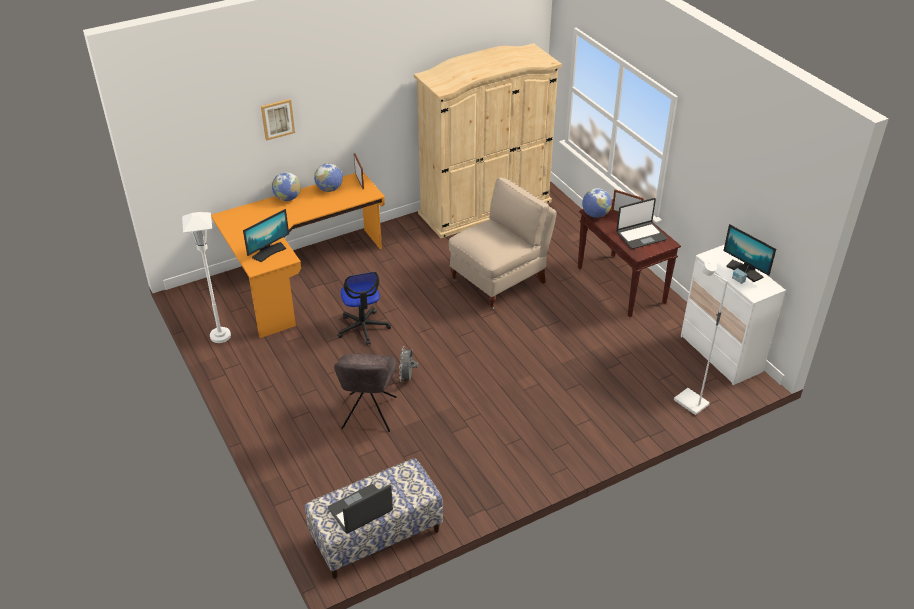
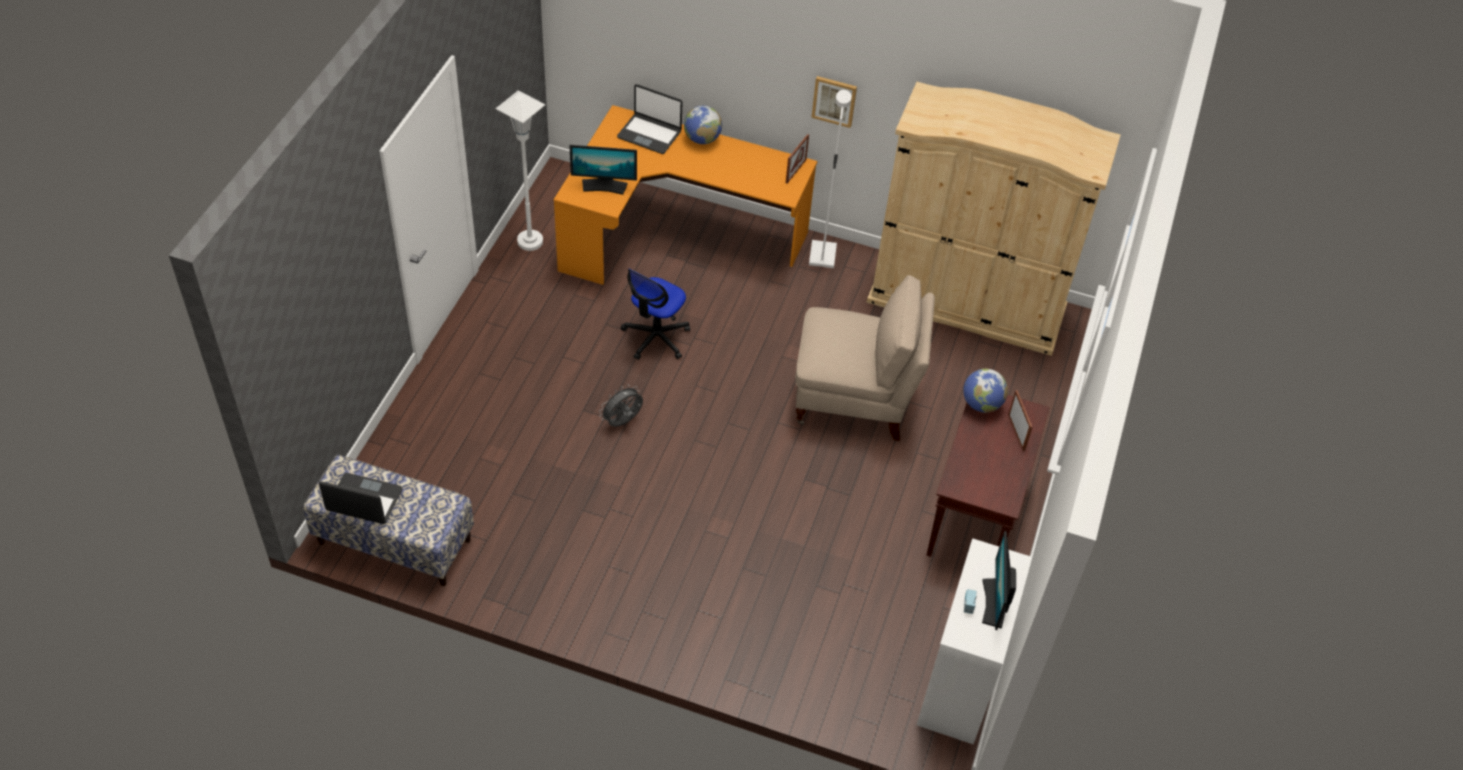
camera: 45 degrees right, 10 degrees up
(277, 119) = (719, 41): picture -> picture (834, 101)
(329, 189) = (754, 158): globe -> none
(368, 415) = (540, 427): grey chair -> none
(641, 236) = (991, 469): laptop -> laptop (649, 134)
(690, 403) = (842, 698): white floor lamp -> white floor lamp (821, 255)

